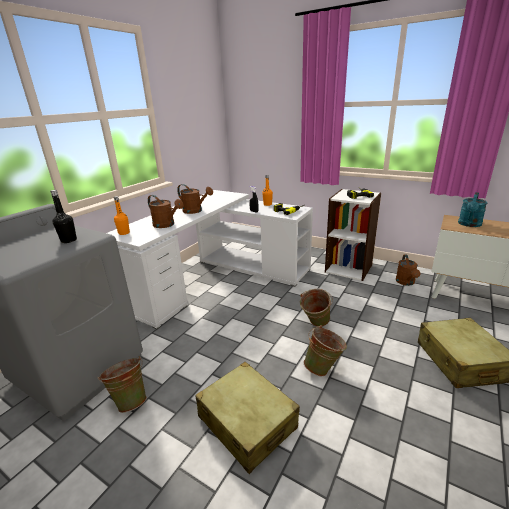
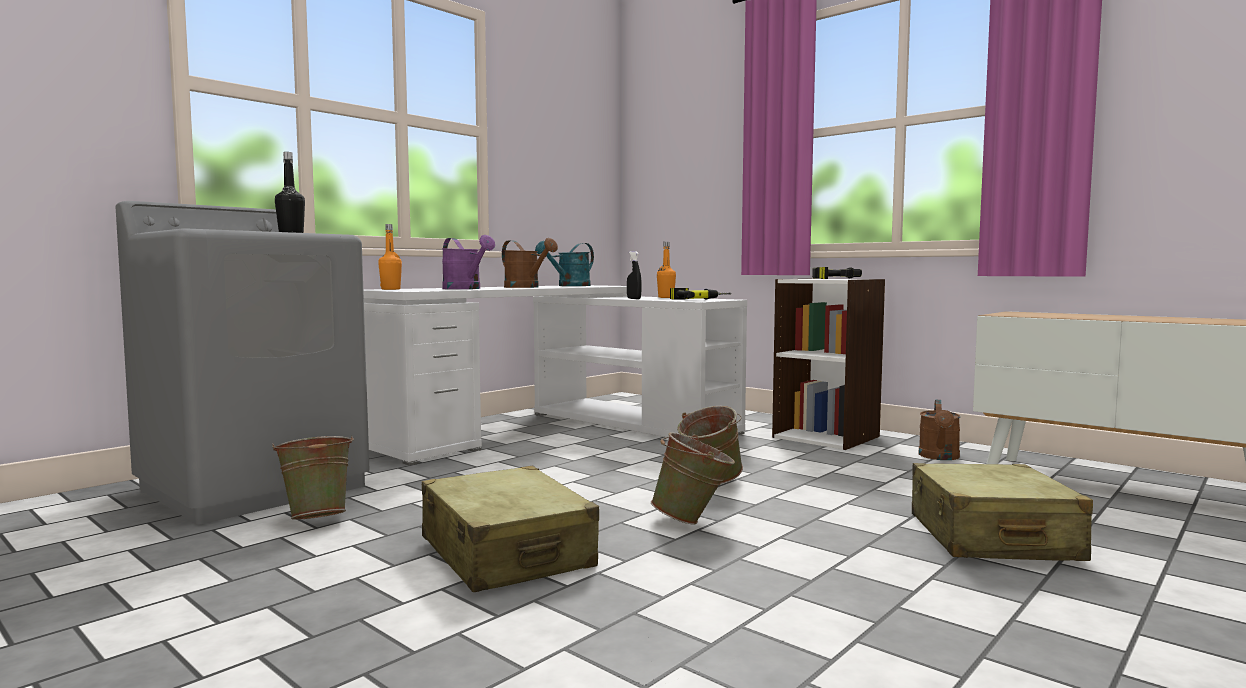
camera: 10 degrees right, 20 degrees down
(166, 225) = (466, 289): brown watering can -> purple watering can
(469, 224) = (1044, 314): turquoise watering can -> turquoise watering can (569, 286)

